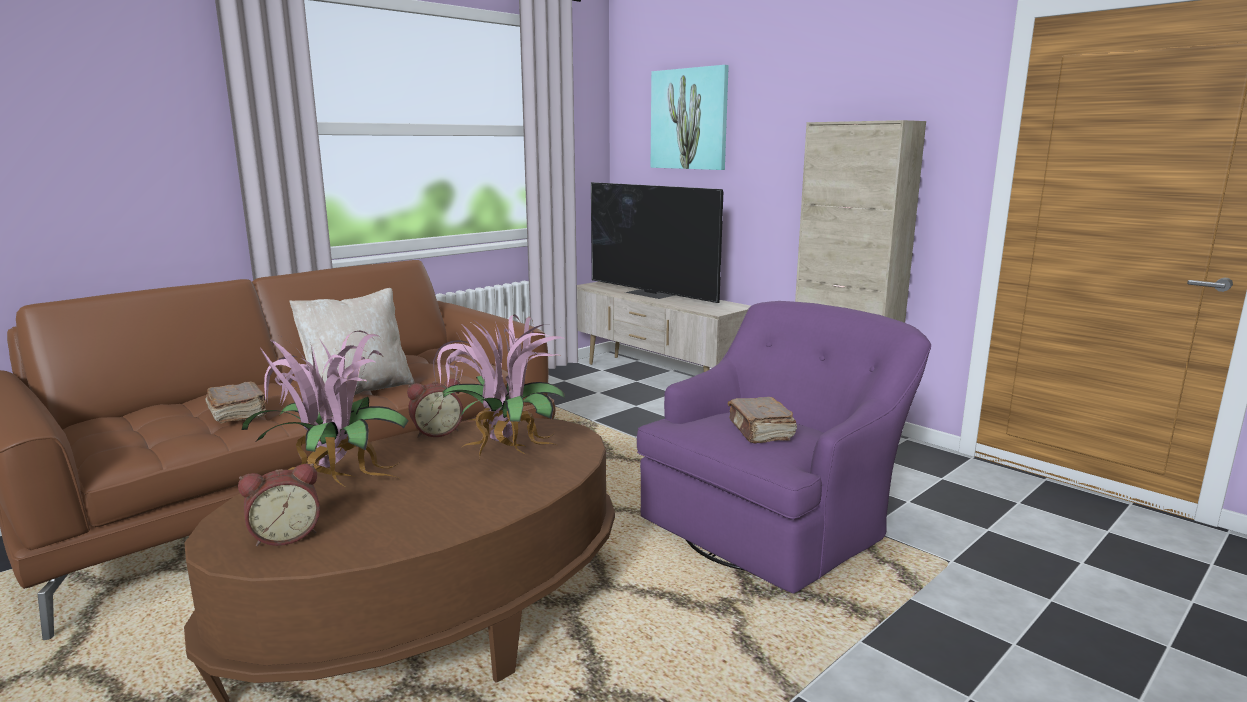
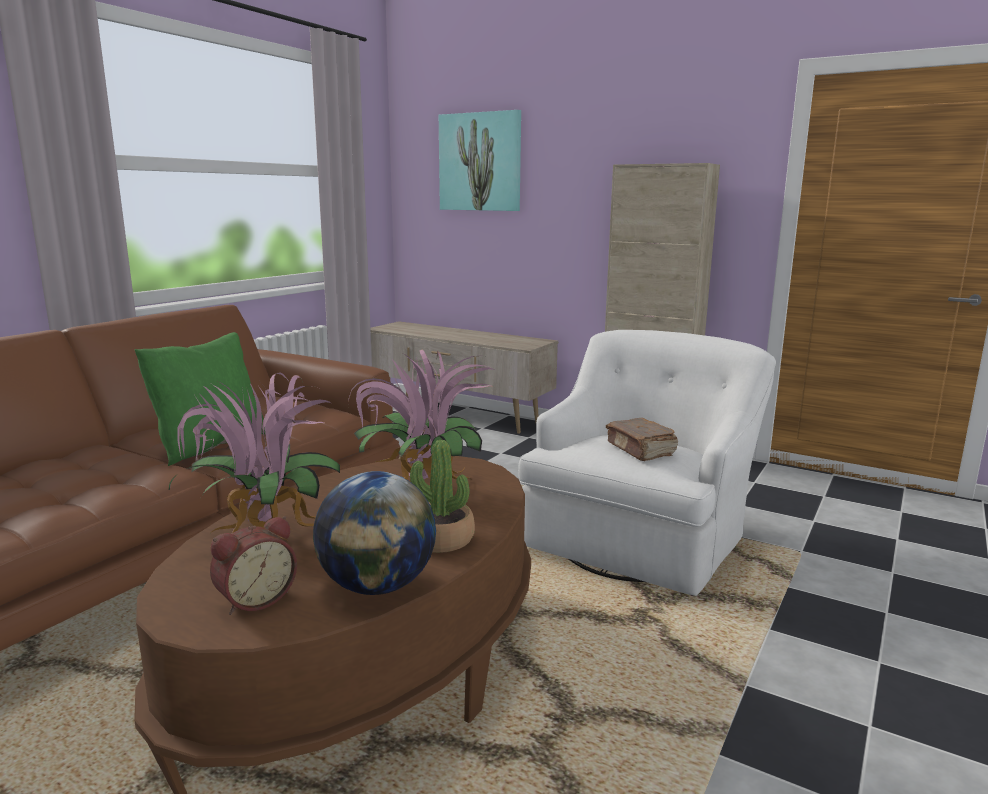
camera: 15 degrees left, 0 degrees up
(239, 414) = (88, 480): brown book -> none
(358, 391) = (209, 445): beige pillow -> green pillow
(394, 537) = (378, 585): none -> globe
(436, 432) = (335, 478): alarm clock -> none
(482, 501) = (439, 539): none -> potted plant
(651, 293) = (449, 333): television -> none
(775, 523) = (640, 536): purple armchair -> white armchair

